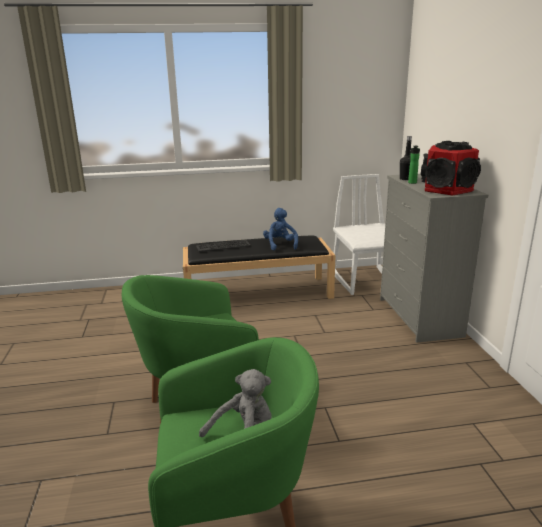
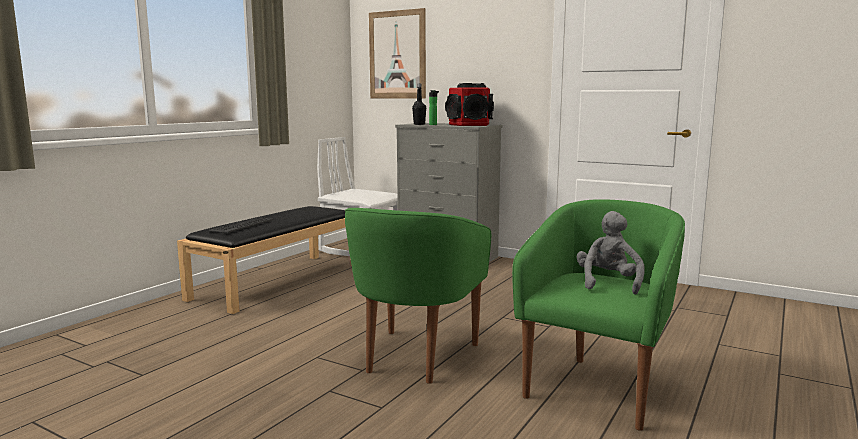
camera: 50 degrees left, 10 degrees down
(280, 245) = (300, 215): blue plush toy -> none
(430, 96) = (397, 55): none -> picture

